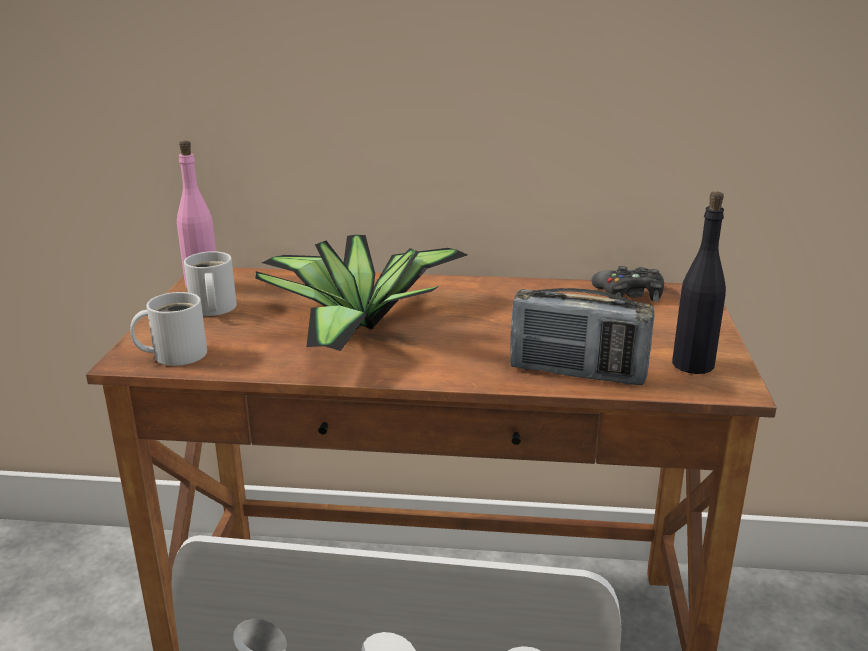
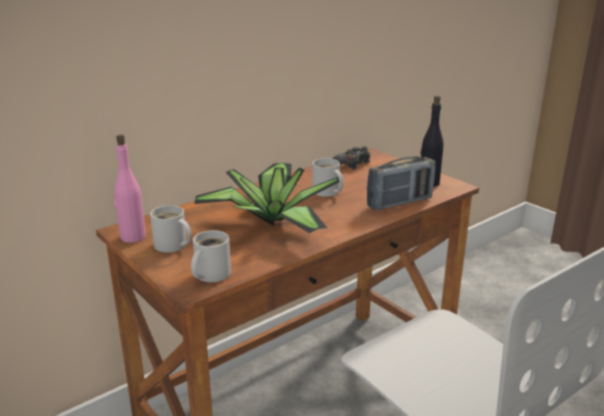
camera: 45 degrees left, 0 degrees up
(505, 318) = (326, 192): none -> white mug

